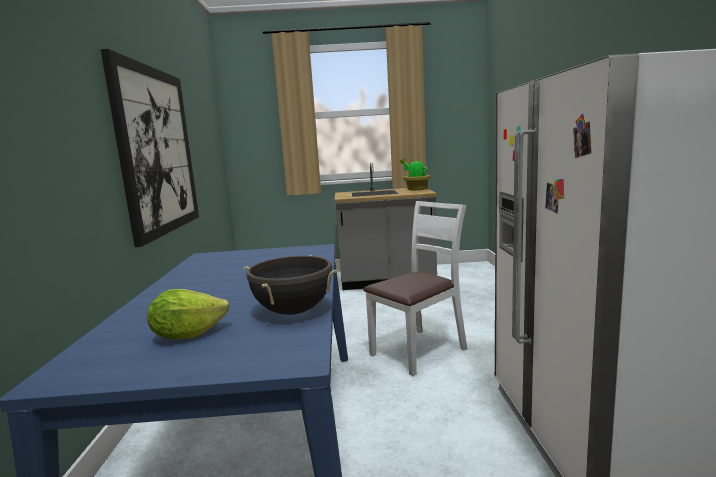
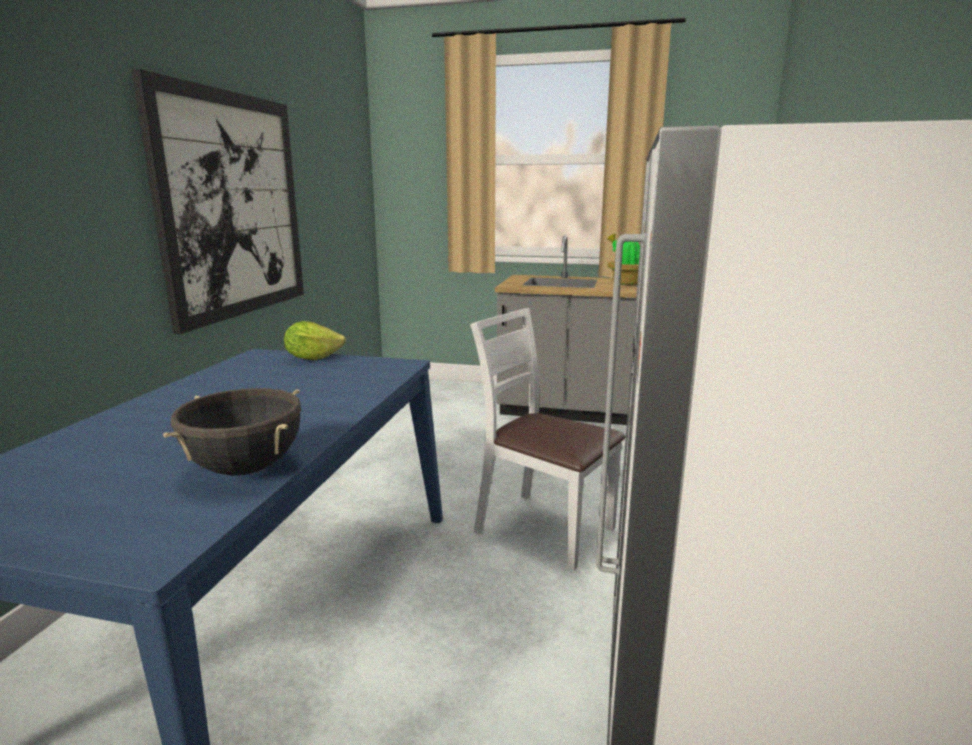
camera: 15 degrees right, 5 degrees up
(187, 335) = (91, 480): lettuce -> lettuce (312, 358)
(418, 351) = (543, 529): white chair -> white chair turned 120 degrees counterclockwise

